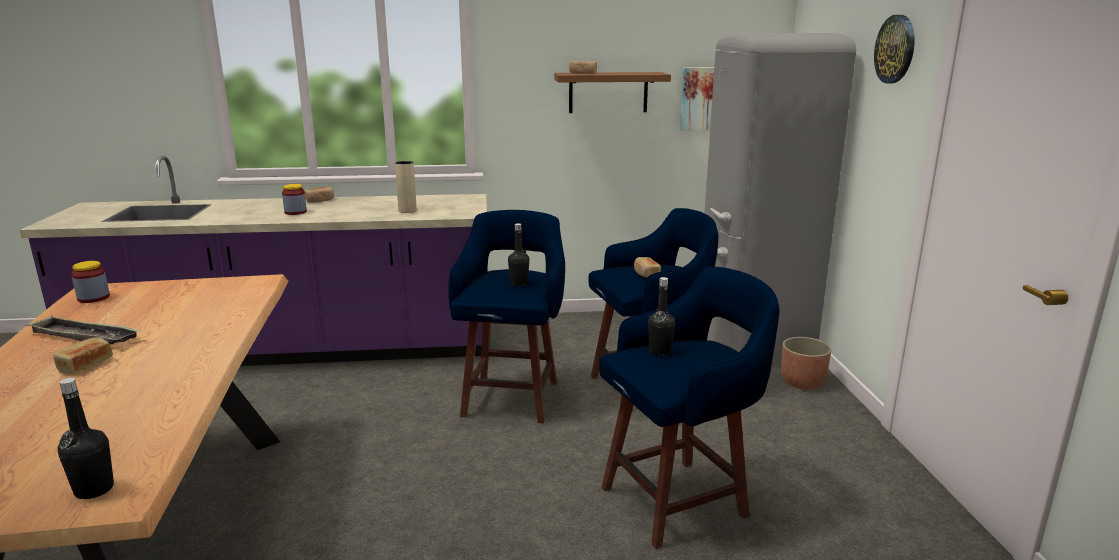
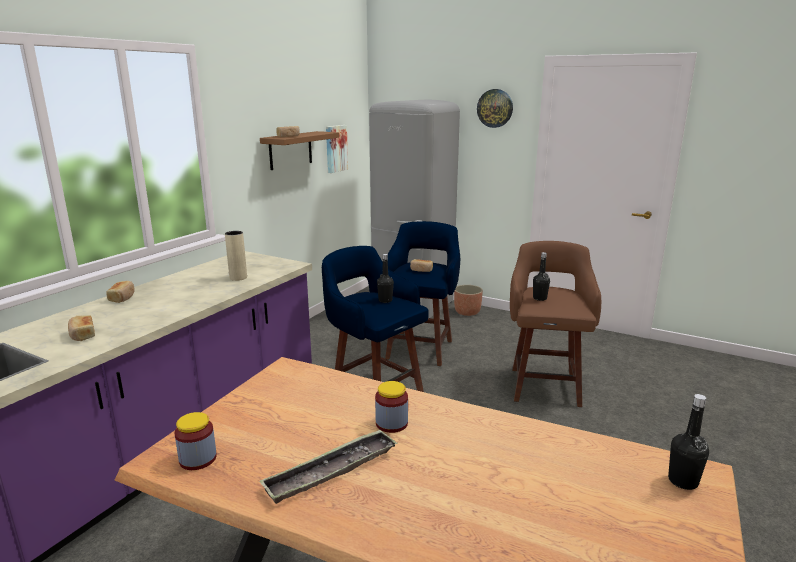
camera: 55 degrees left, 0 degrees up
(84, 365) = (416, 474): bread -> bread (82, 335)
(295, 212) = (144, 312): jar -> jar (391, 423)
(679, 501) = (545, 385): blue stool -> brown stool

